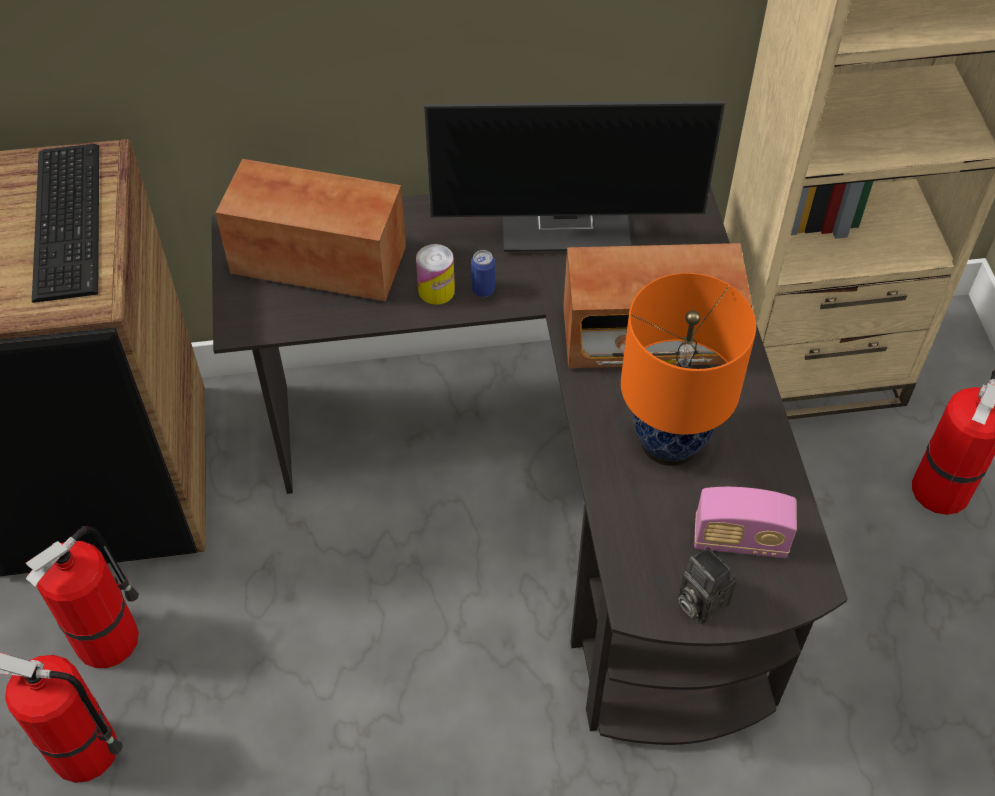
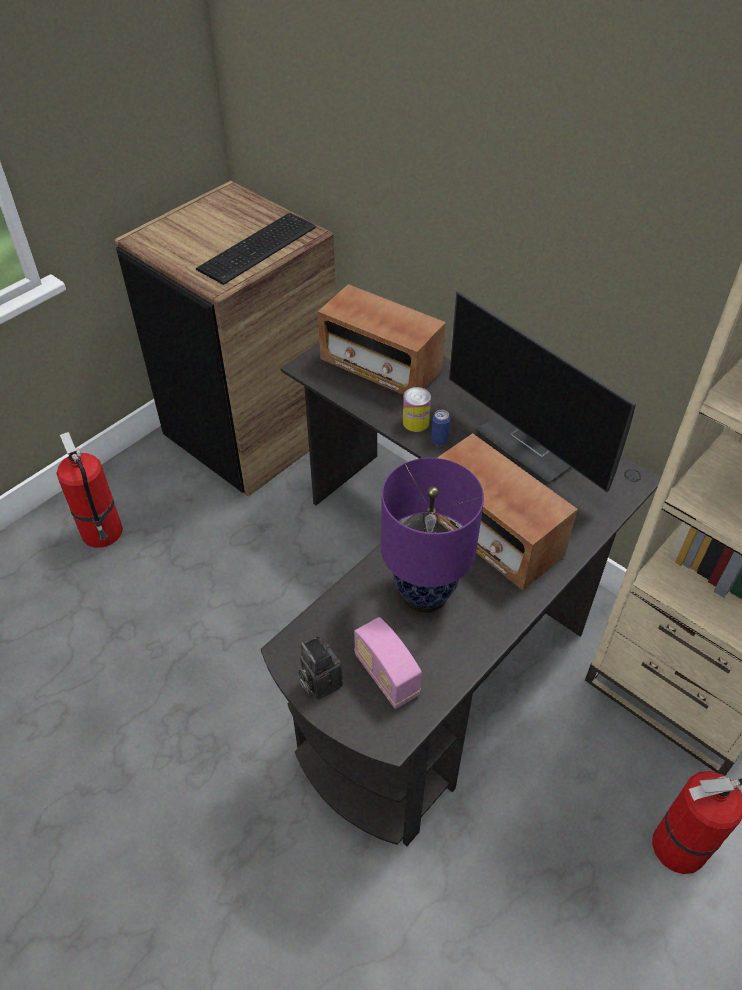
camera: 50 degrees right, 5 degrees down
(109, 636) = (169, 496): fire extinguisher -> none
(319, 262) = (380, 367): radio -> radio turned 150 degrees clockwise
(669, 442) = (424, 593): orange table lamp -> purple table lamp
(699, 602) = (319, 681): camera -> camera turned 45 degrees counterclockwise

